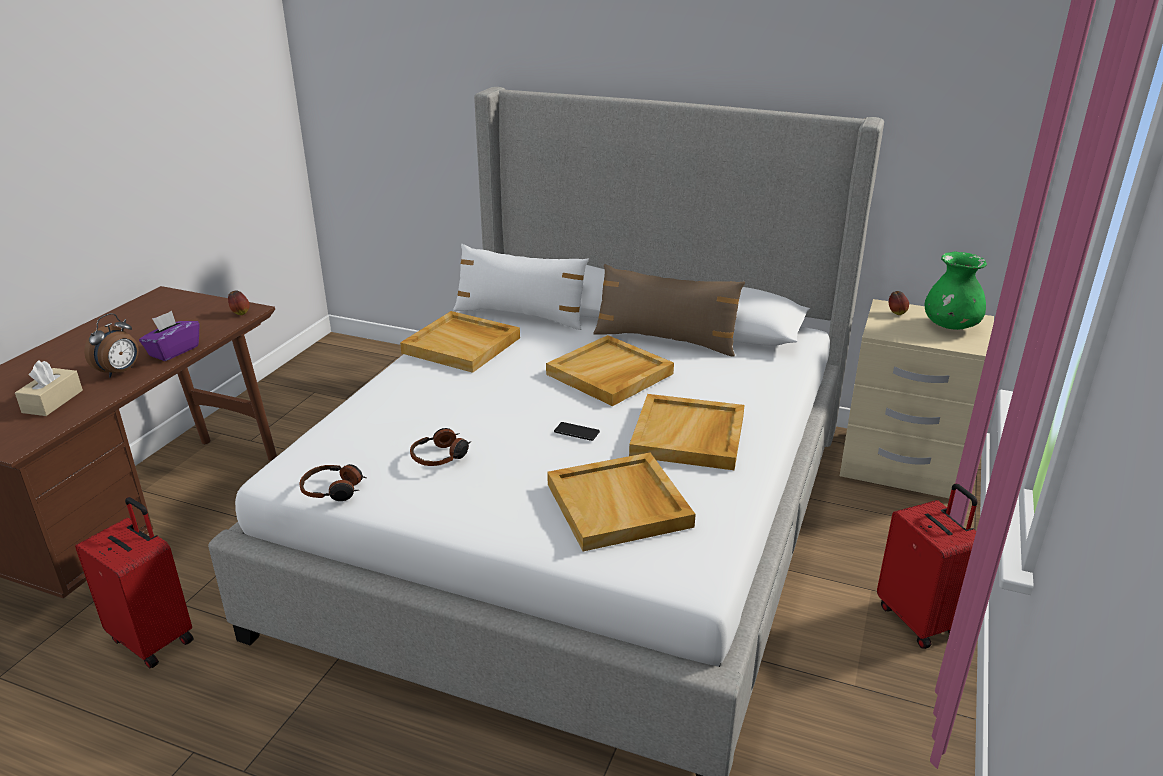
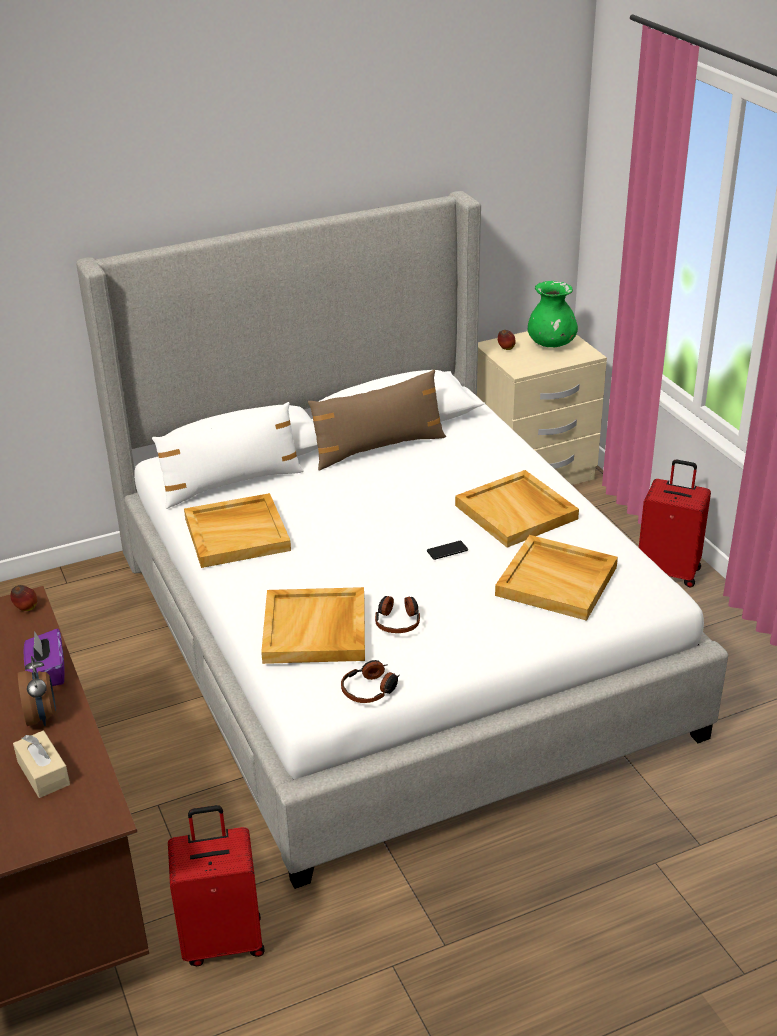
camera: 45 degrees left, 5 degrees up
(609, 374) = (392, 496): beige tray -> beige tray (316, 630)

